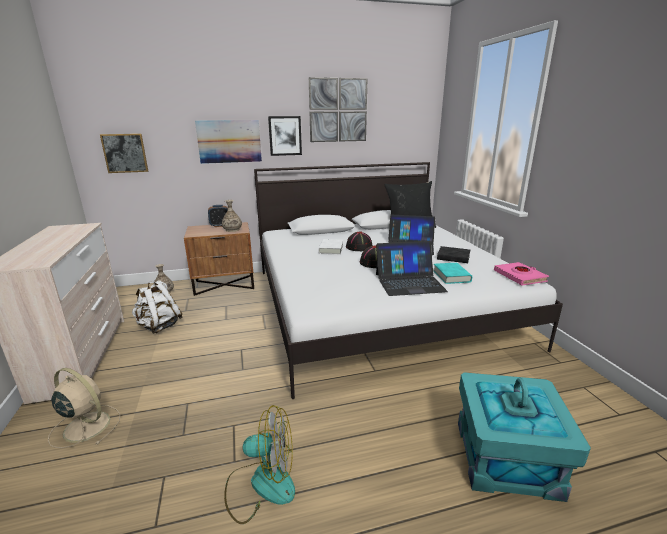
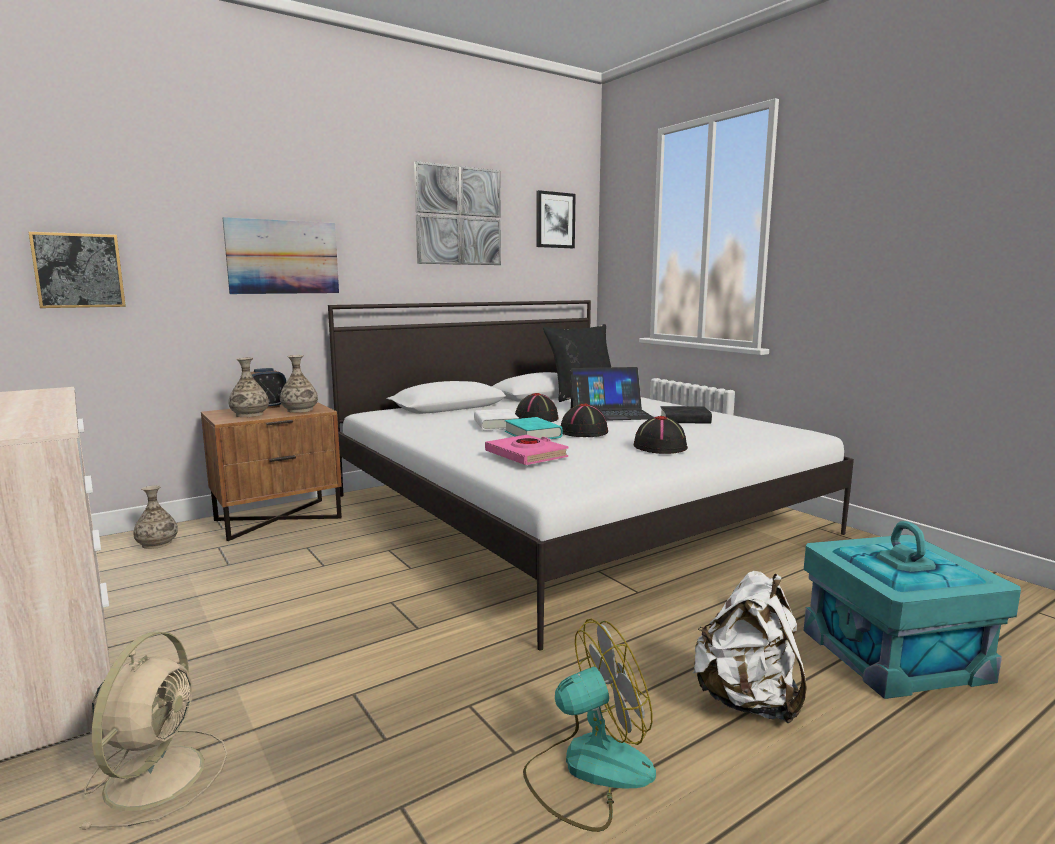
camera: 20 degrees left, 10 degrees down
(85, 426) = (157, 773): beige fan -> beige fan turned 90 degrees clockwise
(159, 326) = (192, 594): white backpack -> white backpack (748, 701)
(206, 231) = (249, 414): none -> vase
(285, 136) = (377, 252): picture -> picture (554, 220)
(409, 282) = (660, 447): laptop -> black hat
(451, 276) = (707, 436): turquoise book -> turquoise book (533, 434)
(519, 276) = (790, 430): pink book -> pink book (526, 455)

